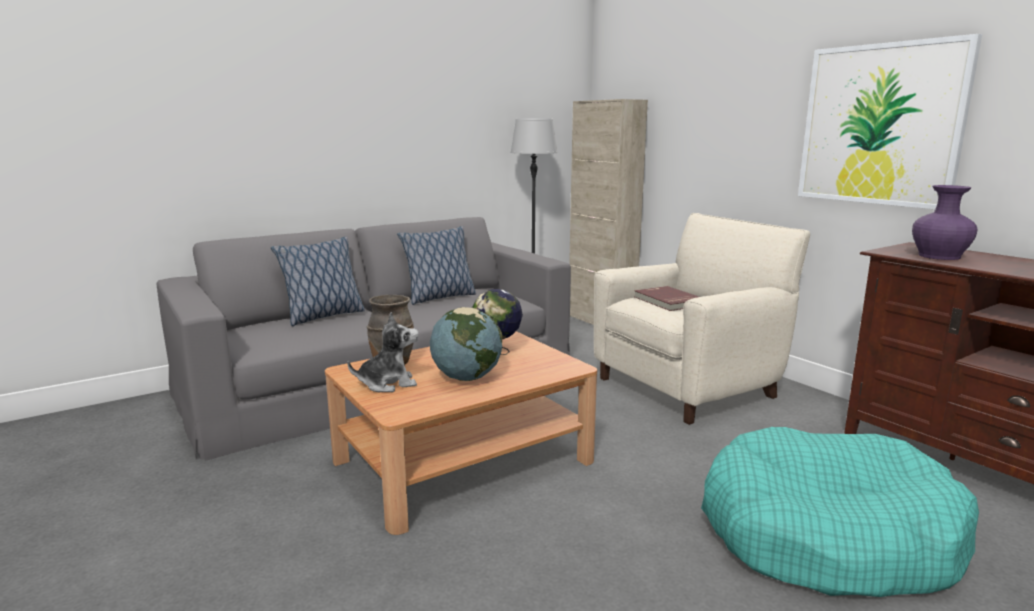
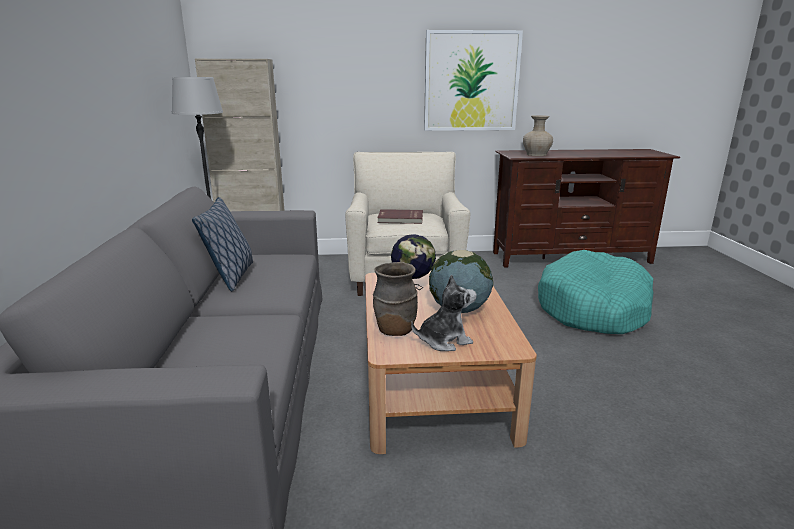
camera: 60 degrees left, 5 degrees up
(323, 316) = (192, 339): pillow -> none
(388, 384) = (444, 341): plush toy -> plush toy turned 60 degrees clockwise
(939, 256) = (536, 154): purple vase -> beige vase

